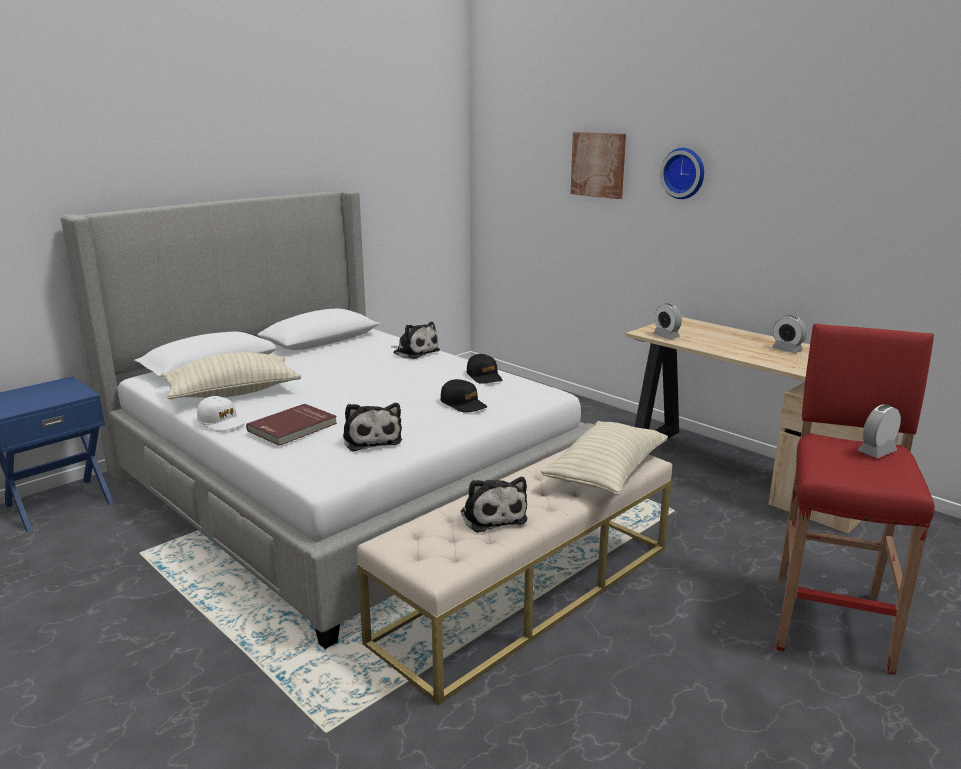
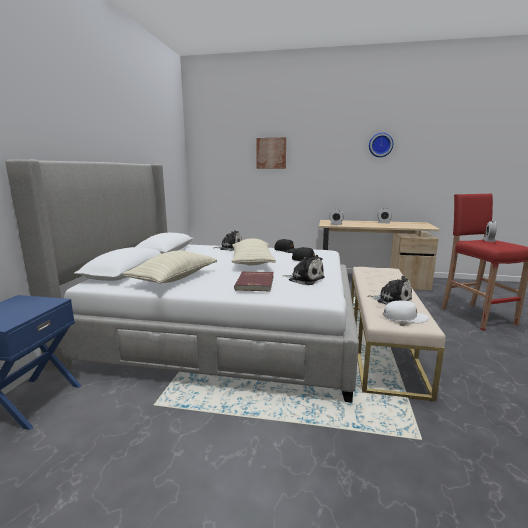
camera: 35 degrees left, 5 degrees down
(221, 422) = (203, 291): white cap -> white cap (404, 318)
(606, 473) = (391, 276): beige pillow -> beige pillow (252, 262)
(684, 173) = (319, 154): wall clock -> wall clock (380, 145)

